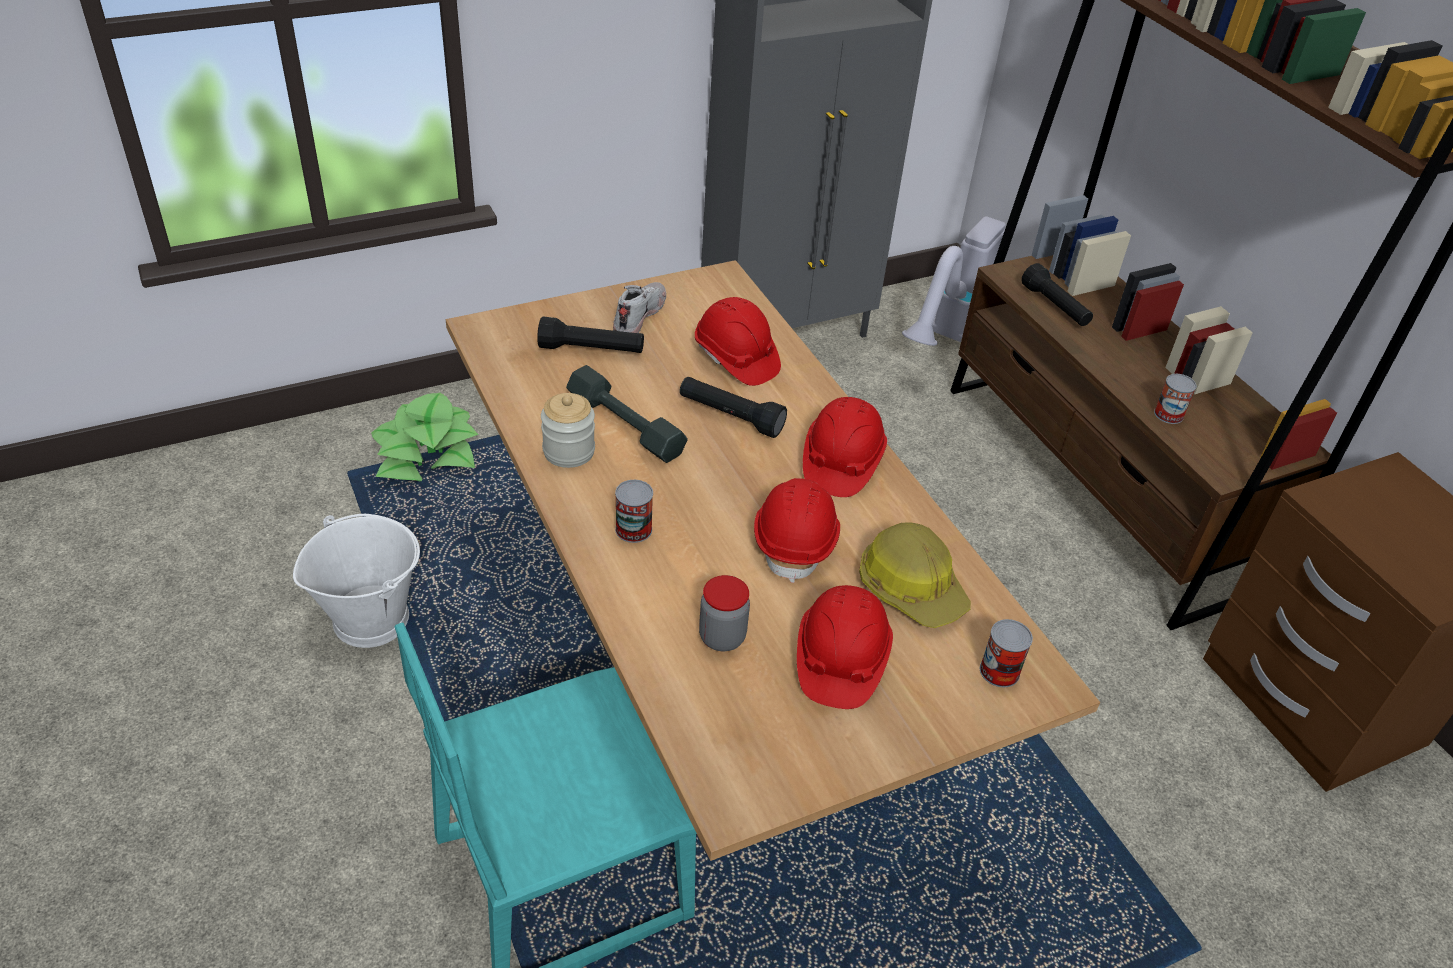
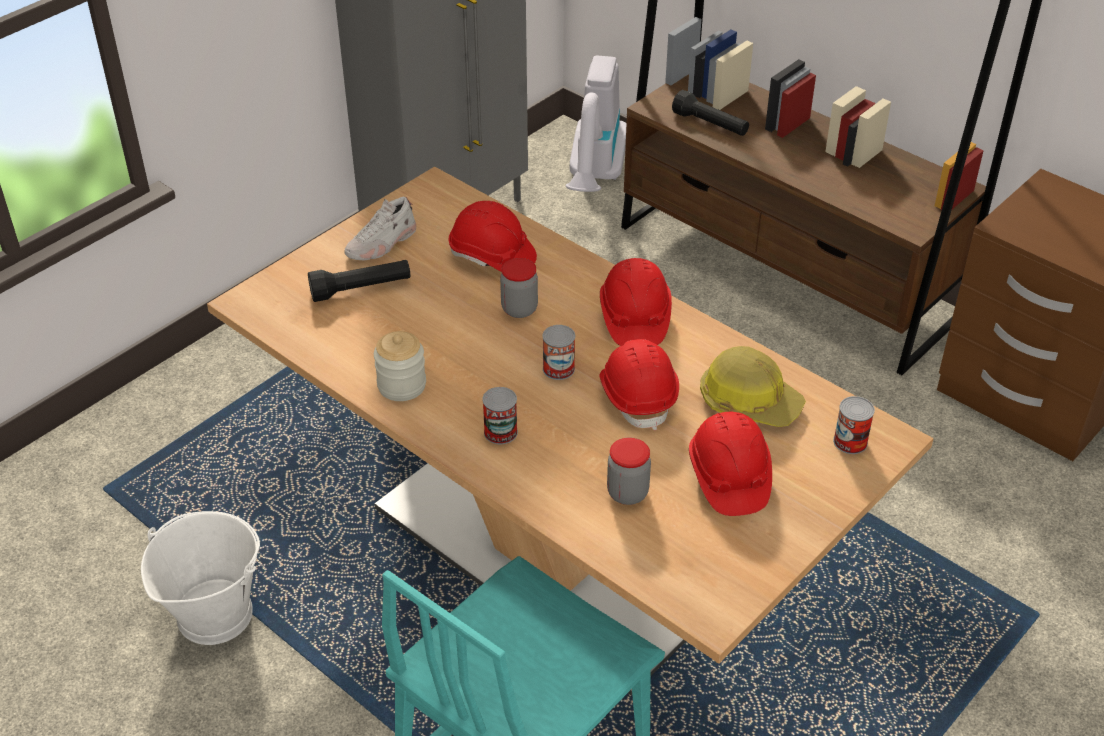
camera: 20 degrees left, 0 degrees up
(426, 452) = (169, 444): potted plant -> none
(625, 425) = (434, 346): grey dumbbell -> none
(639, 315) = (382, 244): white shoe -> white shoe turned 135 degrees counterclockwise
(730, 416) = (519, 309): black flashlight -> jar
(1168, 414) = (848, 192): can -> can (558, 369)

